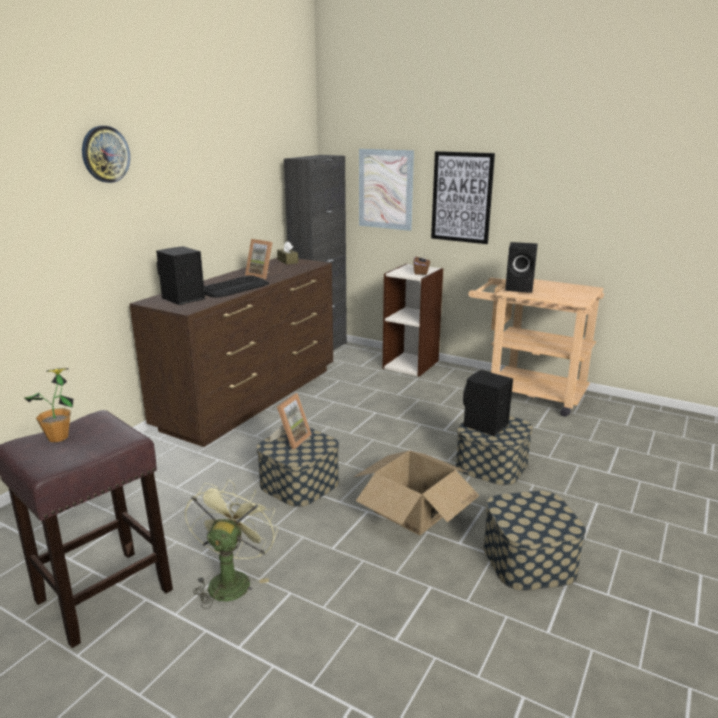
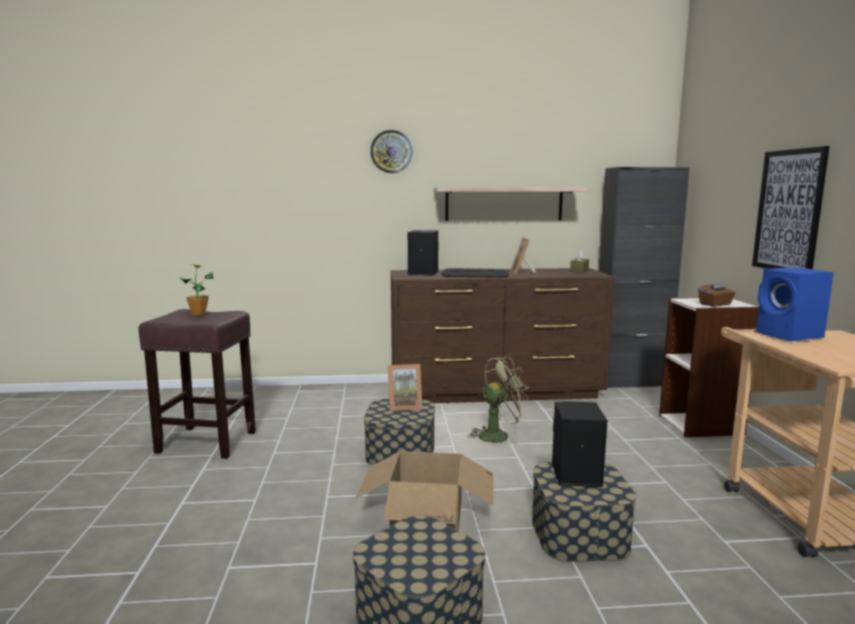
camera: 55 degrees right, 10 degrees down
(214, 204) = (504, 204): none -> shelf
(231, 579) = (253, 473): green fan -> green fan (499, 435)
(385, 189) = (720, 204): picture -> none
(520, 288) = (790, 335): black speaker -> blue speaker

